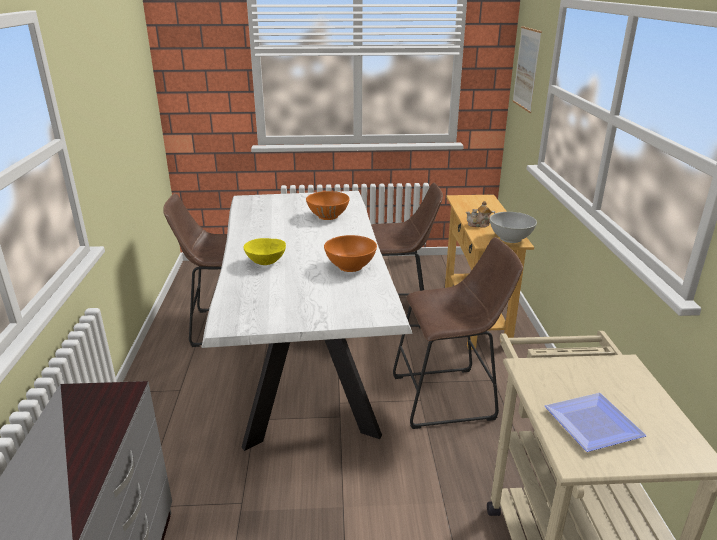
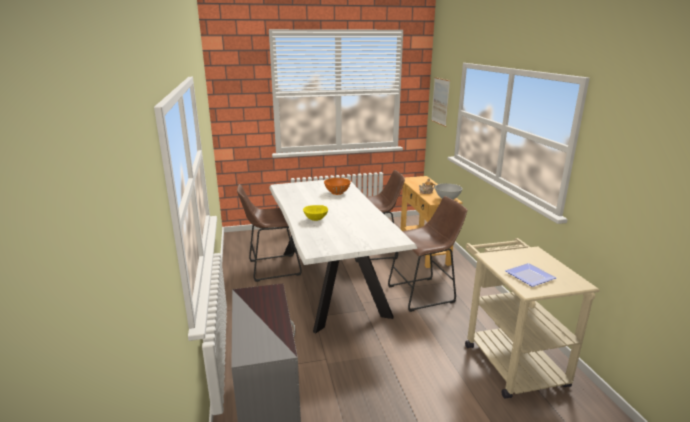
camera: 10 degrees left, 5 degrees down
(350, 267) = (366, 218): orange bowl -> none

